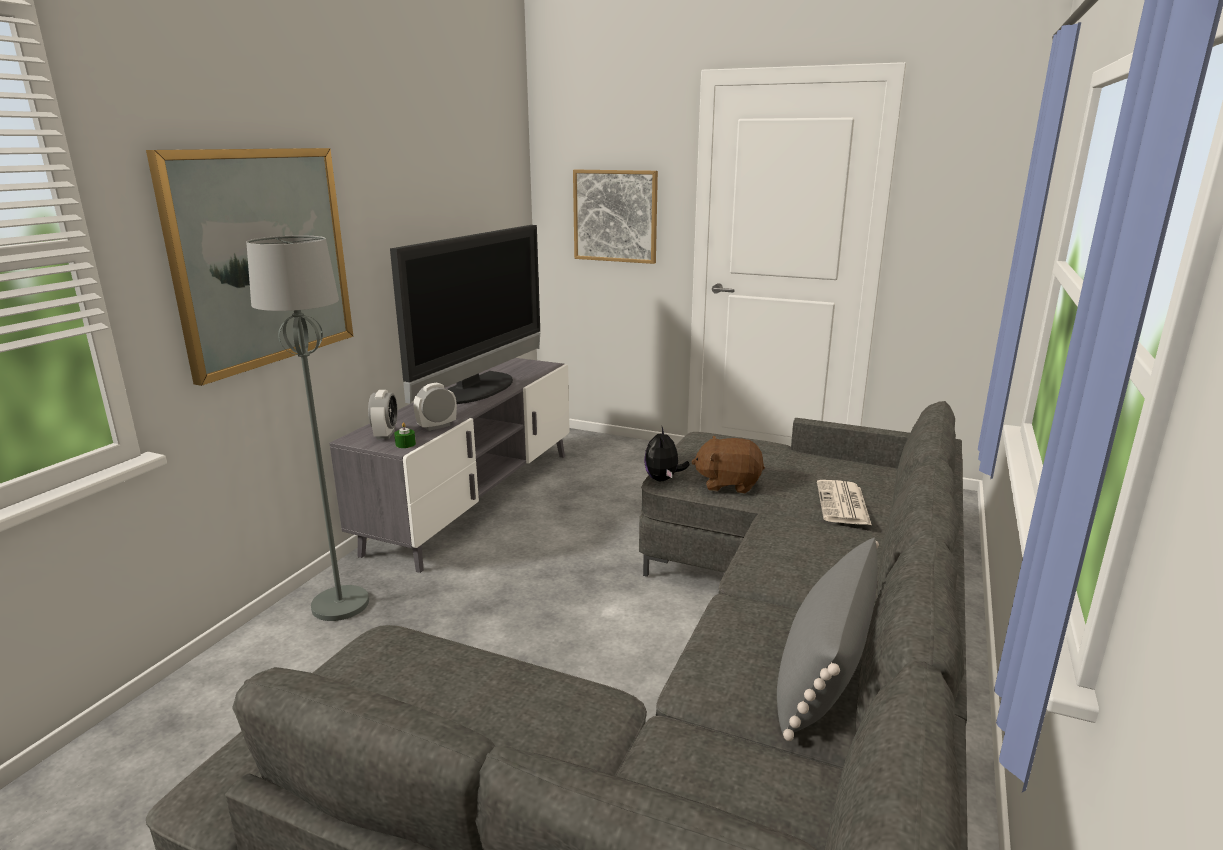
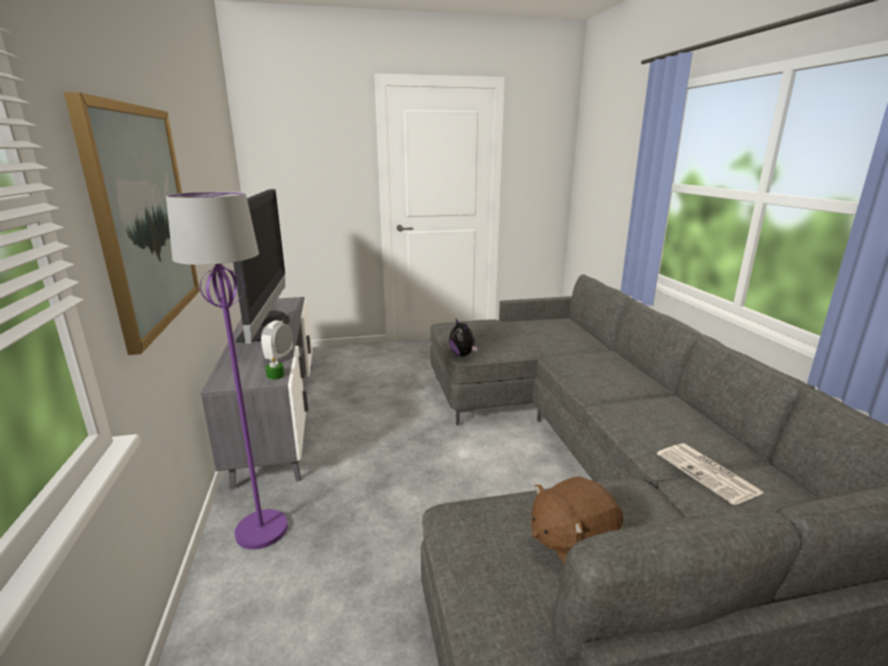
camera: 35 degrees left, 0 degrees up
(340, 604) = (261, 530): grey floor lamp -> purple floor lamp
(385, 434) = (244, 373): alarm clock -> none
(615, 216) = (316, 181): picture -> none
(728, 483) = (502, 347): brown plush toy -> brown plush toy (571, 541)
(824, 668) = (690, 423): grey pillow -> none
(843, 504) = (573, 341): newspaper -> newspaper (709, 474)

